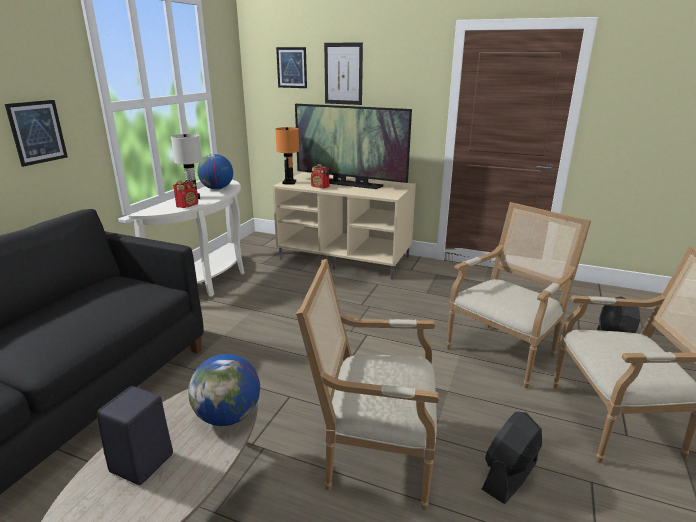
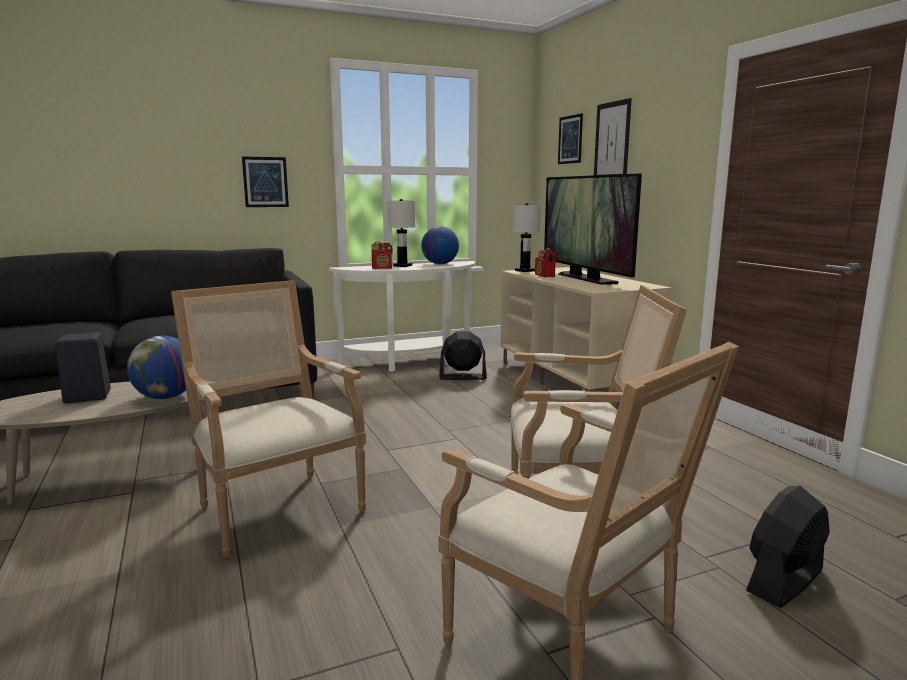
camera: 45 degrees right, 10 degrees down
(289, 183) = (524, 270): orange table lamp -> white table lamp
(509, 475) = (335, 587): black fan -> black fan (462, 377)

